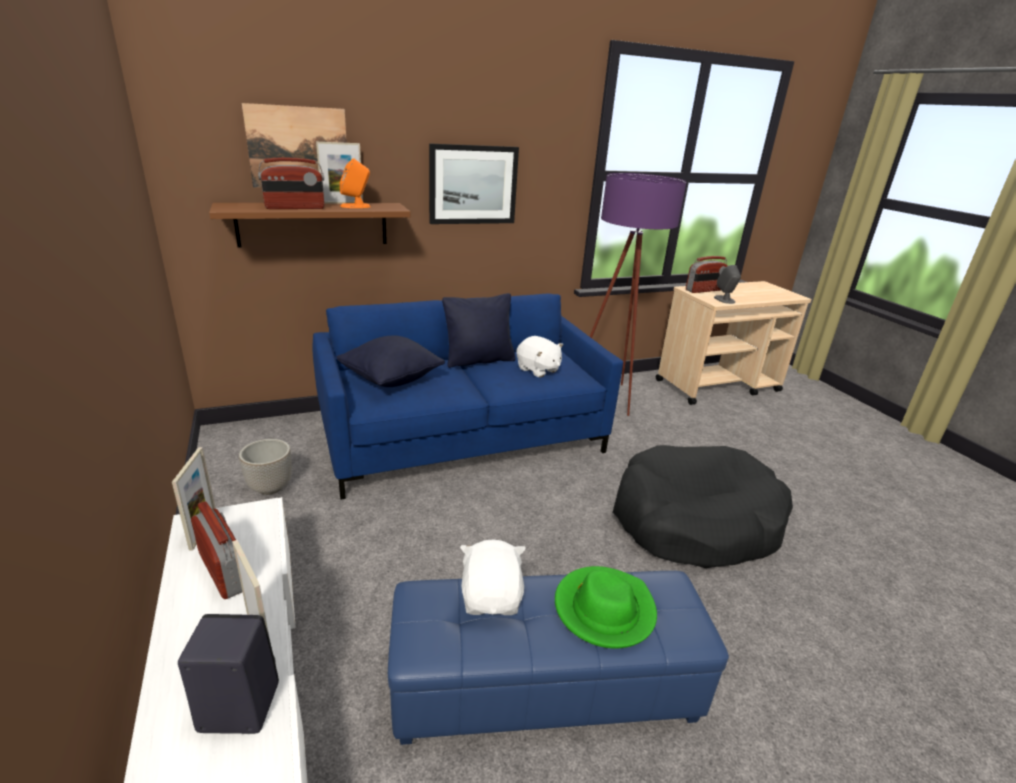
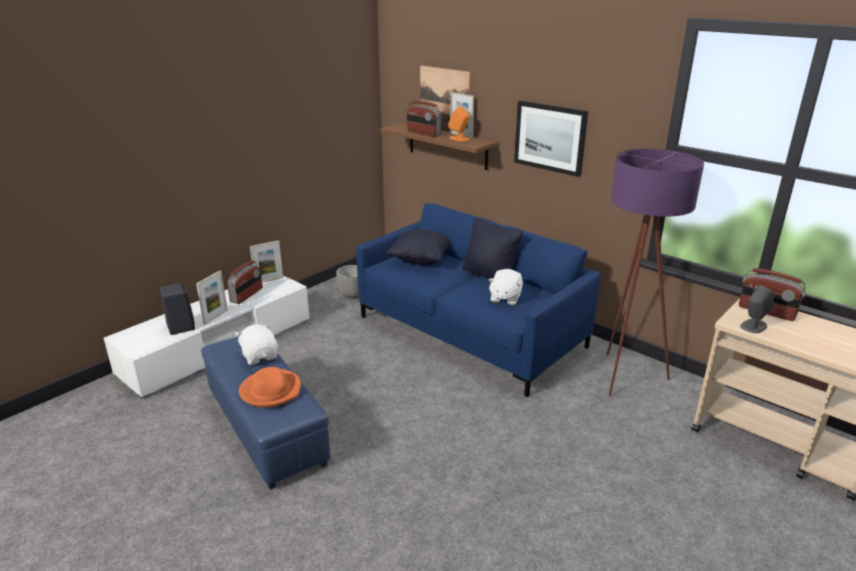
camera: 65 degrees right, 0 degrees up
(492, 597) = (260, 356): white plush toy -> white plush toy turned 90 degrees counterclockwise
(604, 609) = (271, 390): green hat -> orange hat
(694, 521) = (474, 462): black dog bed -> none

